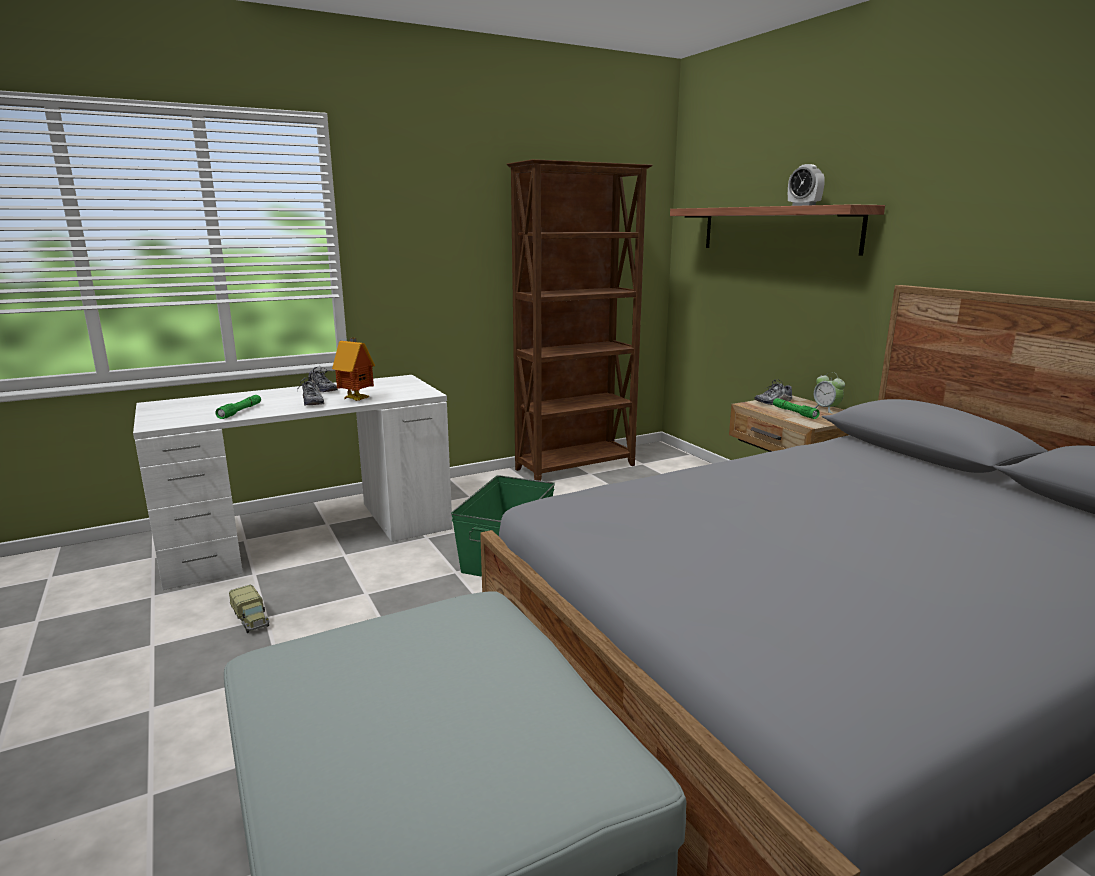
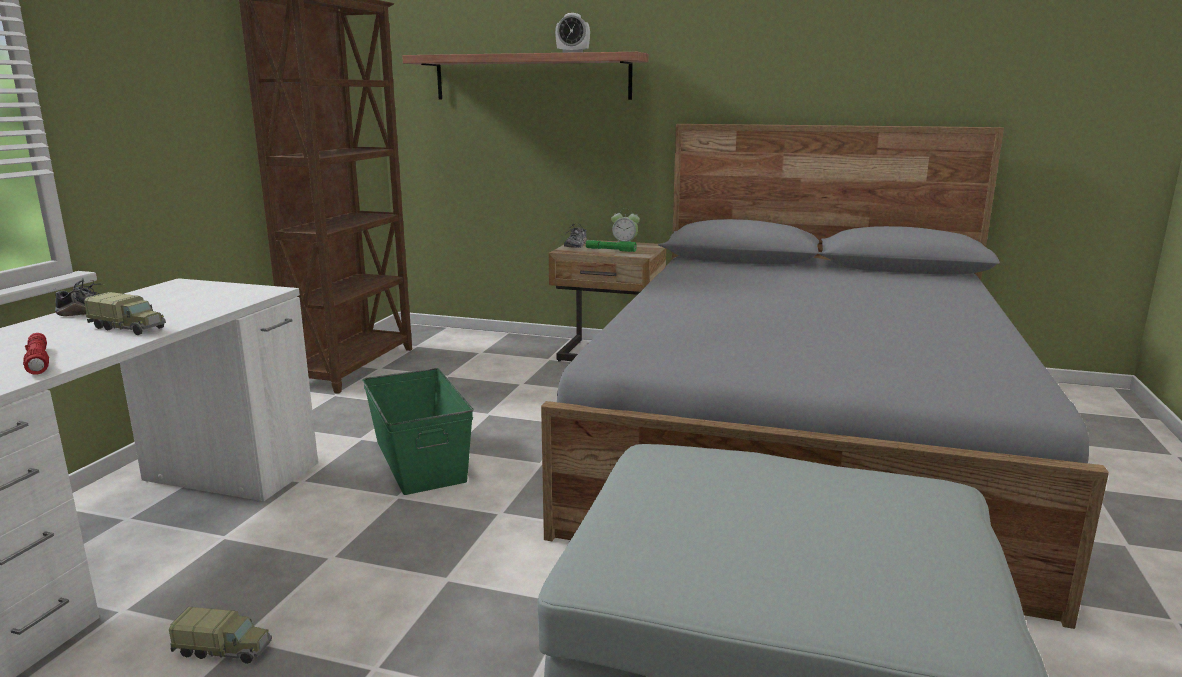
camera: 45 degrees left, 0 degrees up
(240, 411) = (38, 361): green flashlight -> red flashlight
(312, 402) = (129, 328): shoe -> toy truck
(357, 399) = (189, 313): toy house -> none

